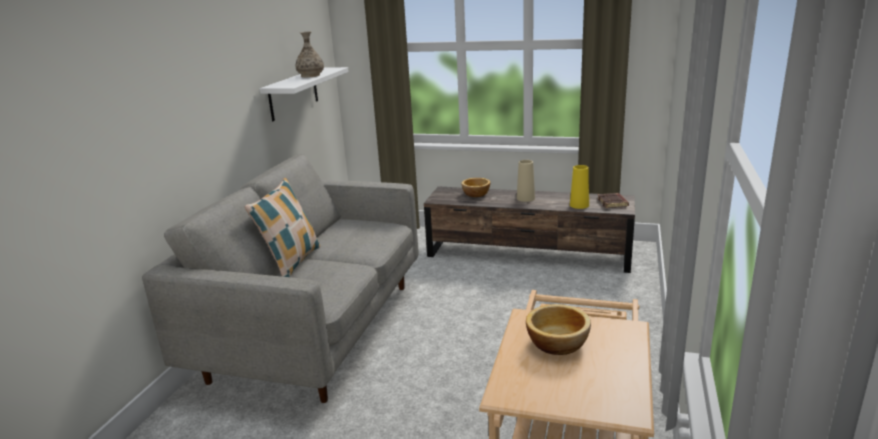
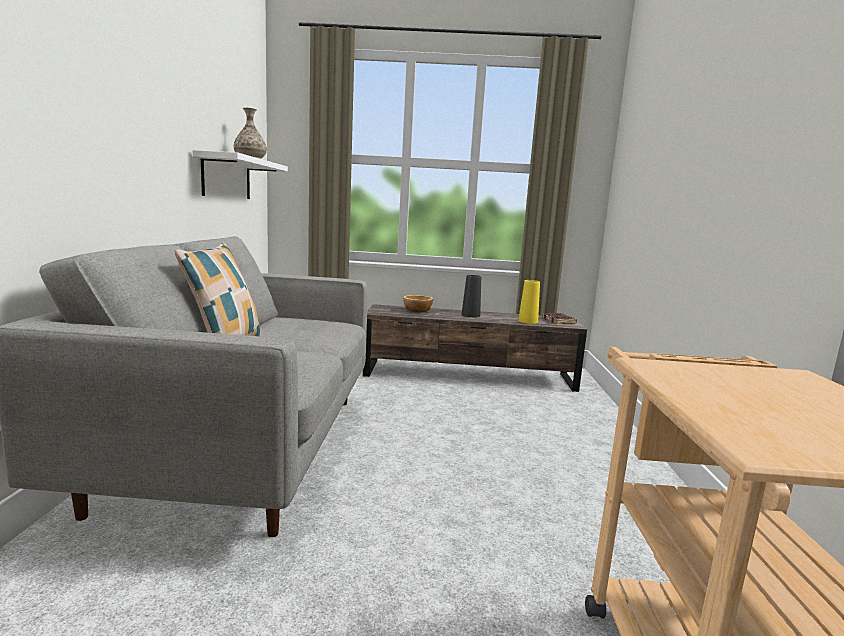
camera: 15 degrees left, 10 degrees down
(525, 198) = (470, 315): beige vase -> black vase
(558, 343) = (735, 388): bowl -> none

